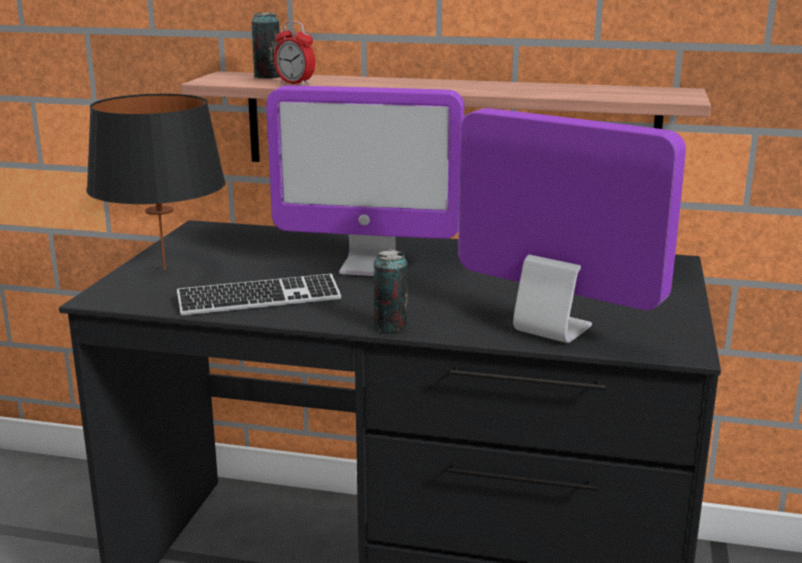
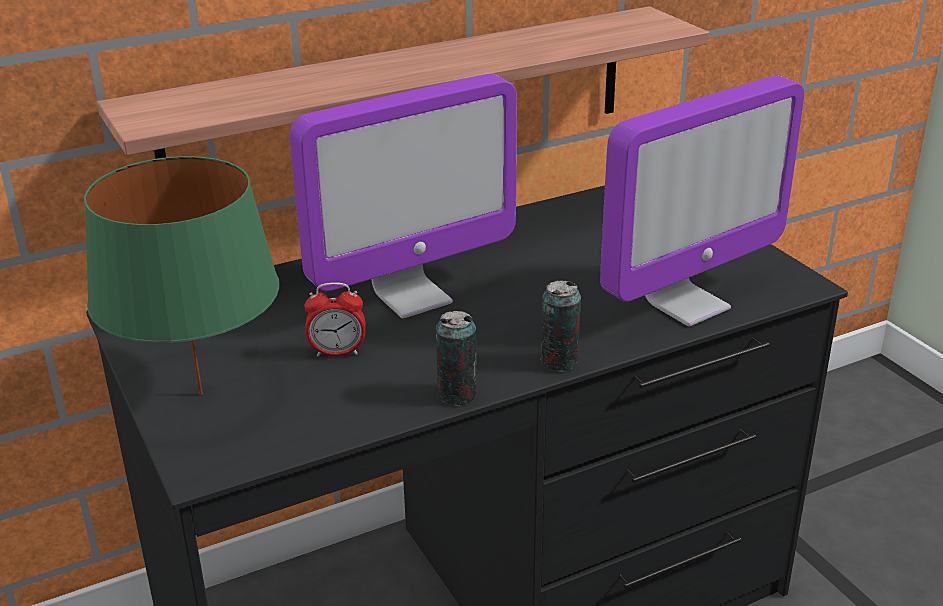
camera: 40 degrees left, 10 degrees up
(164, 269) = (200, 394): black table lamp -> green table lamp
(259, 299) = (382, 386): keyboard -> none
(267, 77) = (200, 96): can -> can (457, 394)
(295, 83) = (267, 101): alarm clock -> alarm clock (337, 352)
(552, 330) = (686, 304): monitor -> monitor turned 150 degrees clockwise

